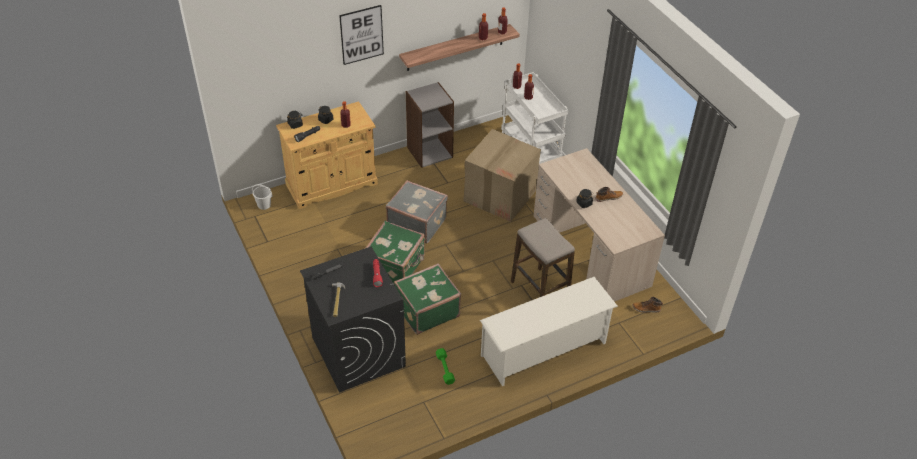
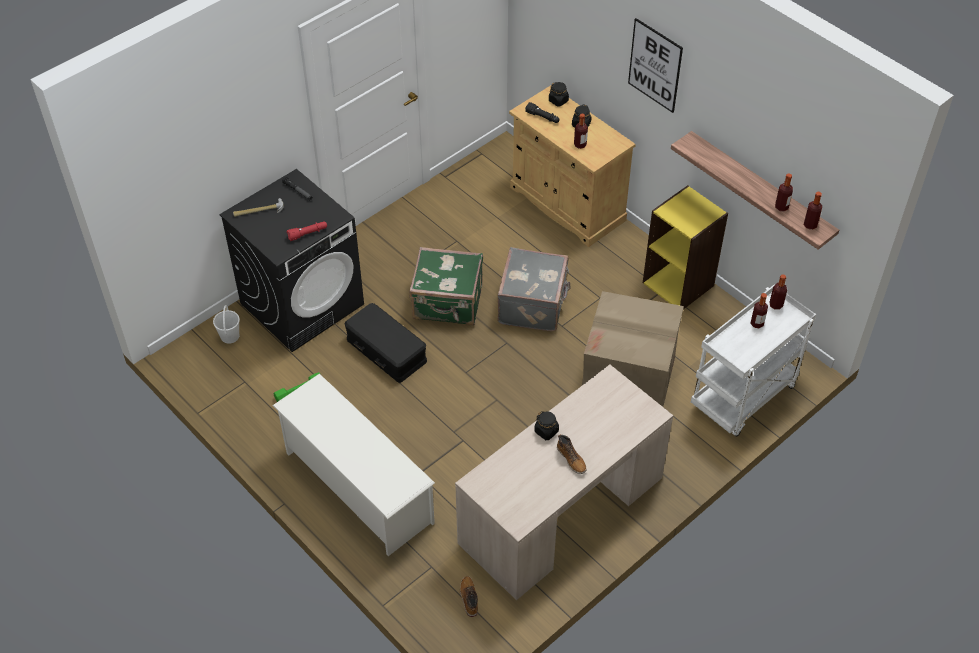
camera: 75 degrees right, 5 degrees up
(264, 205) = (503, 155): white bucket -> white bucket (230, 336)
(426, 310) = (385, 350): green suitcase -> black storage box
(429, 152) = (678, 284): grey bookcase -> yellow bookcase
(539, 291) = (458, 463): stool -> none

